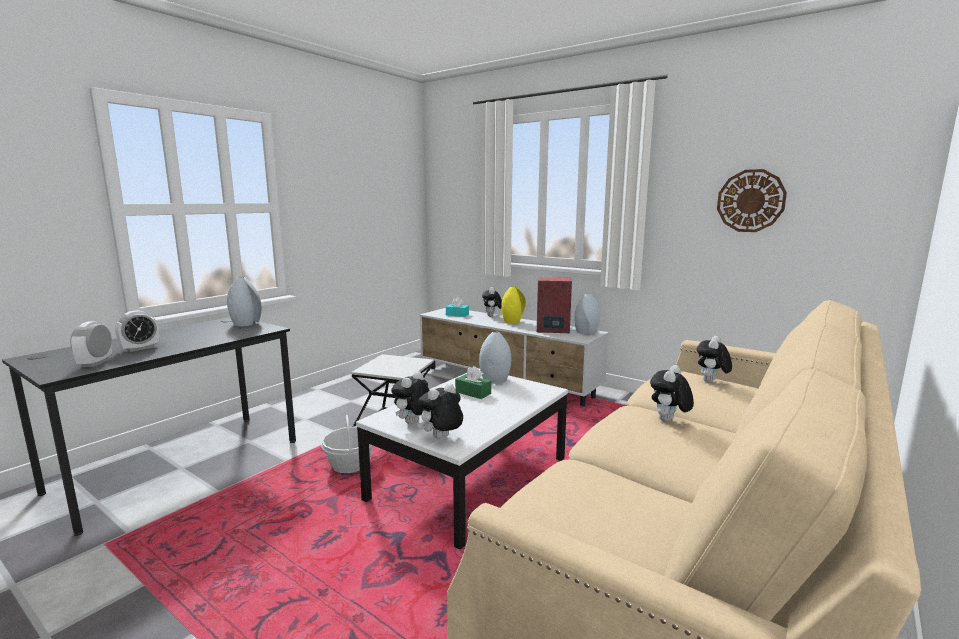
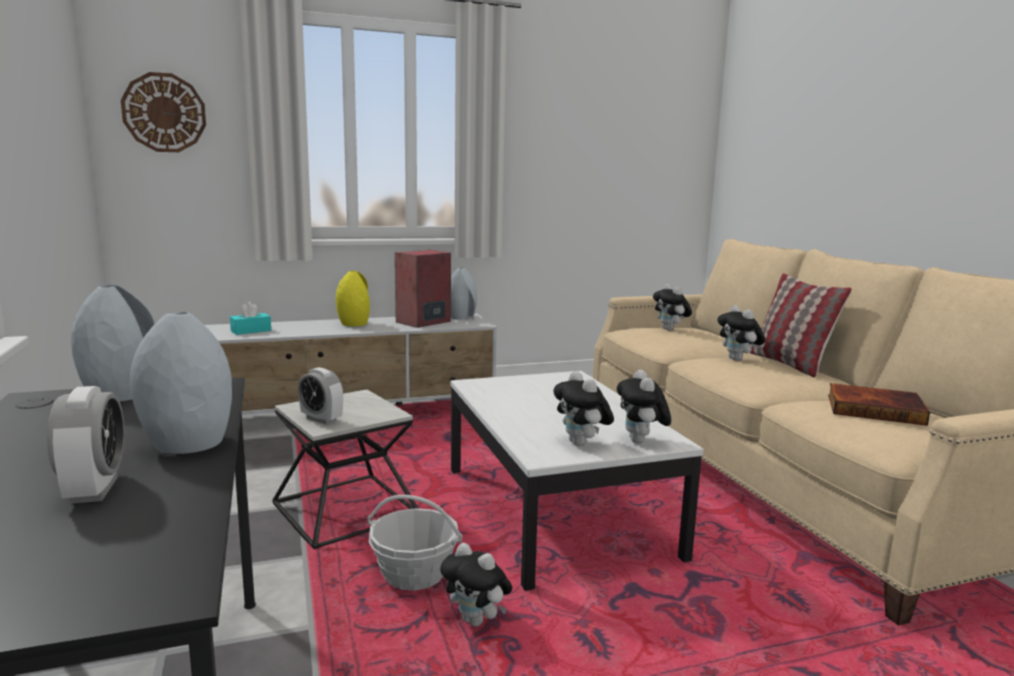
camera: 55 degrees left, 0 degrees up
(95, 363) = (133, 541): alarm clock -> alarm clock (321, 419)
(473, 393) = (530, 400): green tissue box -> none
(492, 316) = (304, 323): plush toy -> plush toy (477, 621)
(494, 380) = (507, 384): grey vase -> grey vase (189, 444)
(611, 500) = (875, 409): none -> book
(715, 444) = (790, 364): none -> pillow
(750, 201) = (595, 154): wall clock -> wall clock (164, 113)

